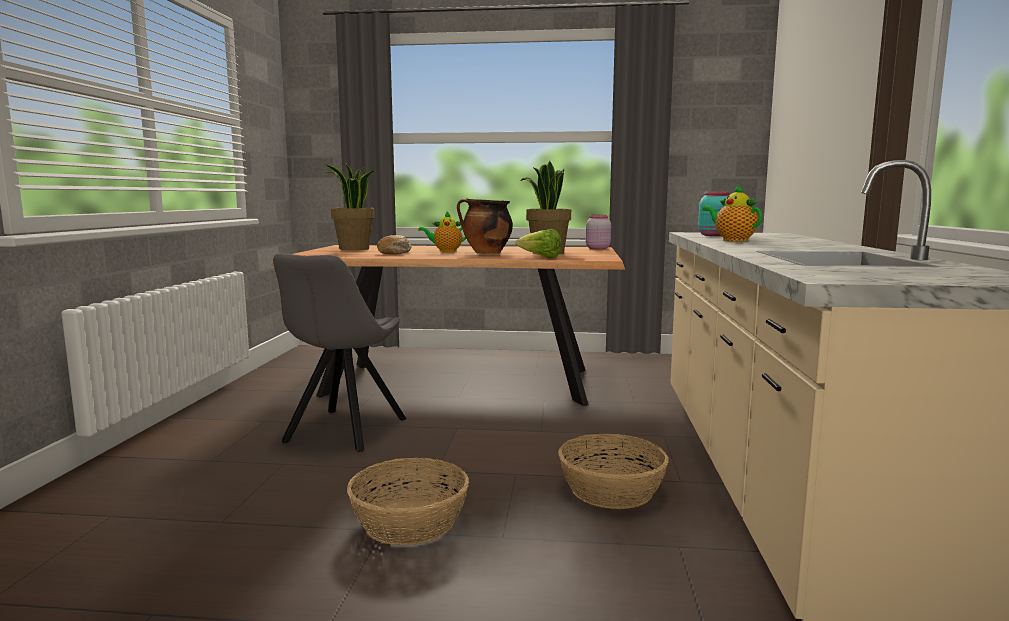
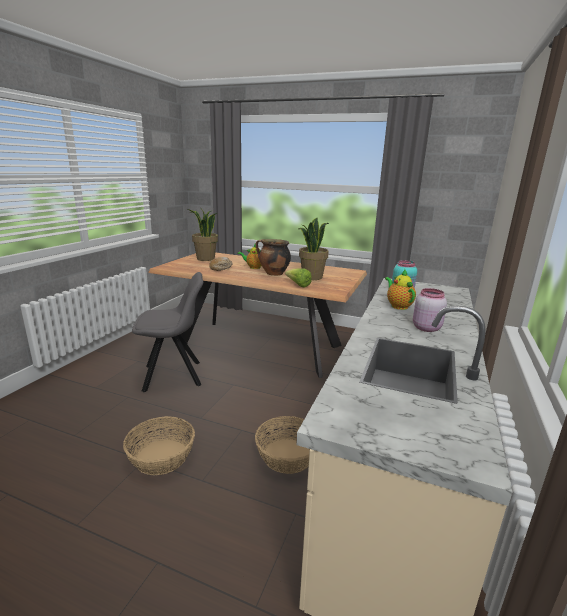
camera: 15 degrees right, 10 degrees up
(345, 430) = (173, 376): grey chair -> grey chair turned 135 degrees counterclockwise
(597, 248) = (352, 272): pink jar -> pink jar (425, 328)

